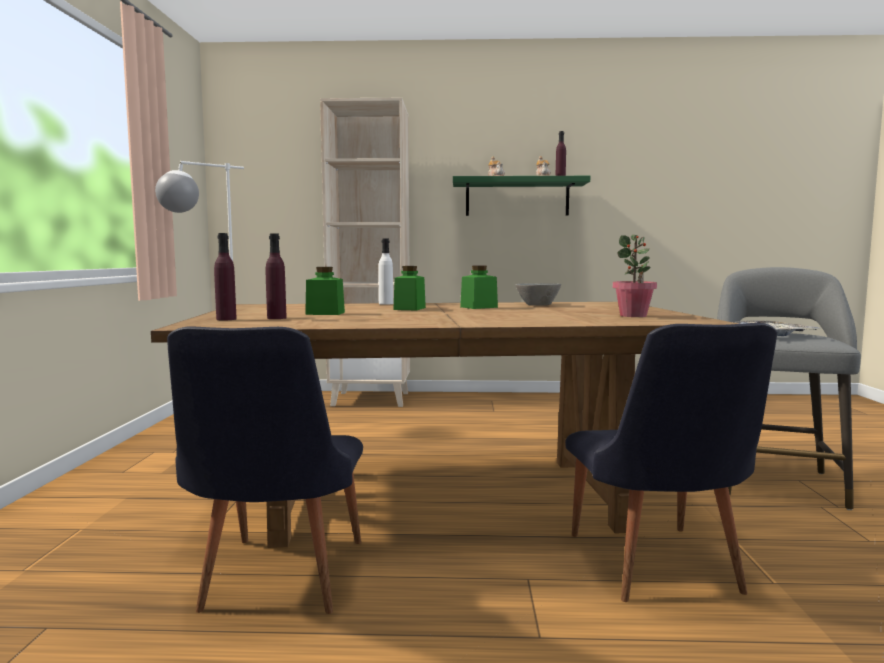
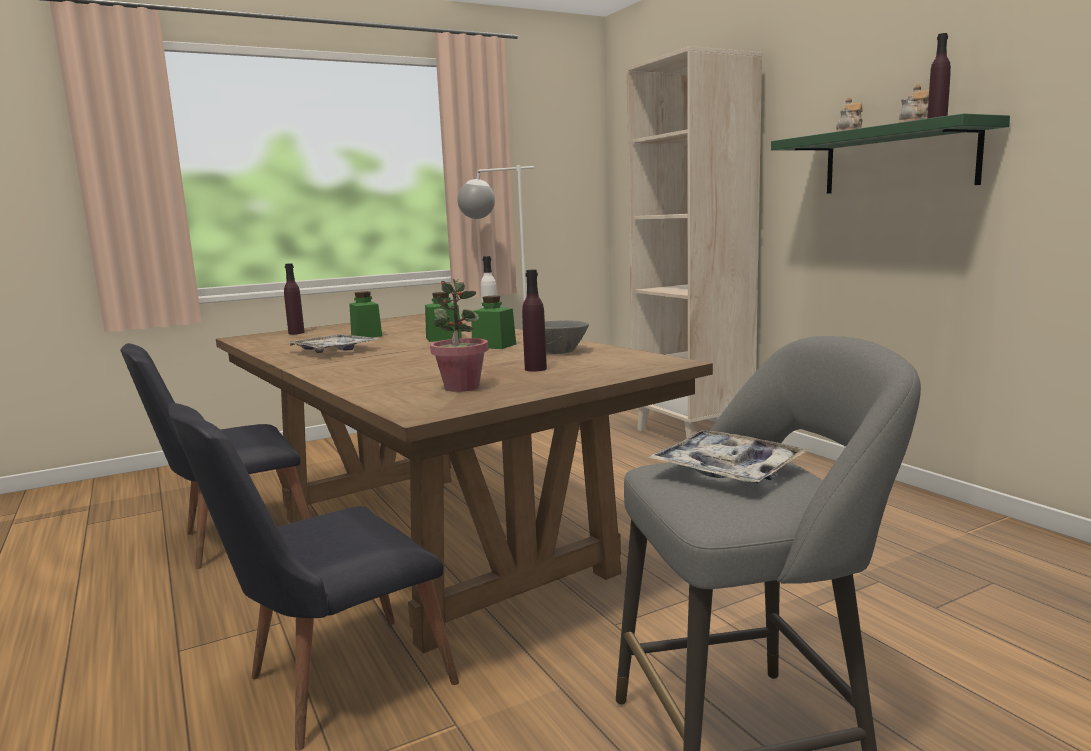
camera: 60 degrees right, 5 degrees up
(276, 318) = (315, 336): purple bottle -> purple bottle (535, 369)
(395, 319) = (333, 351): none -> tray

